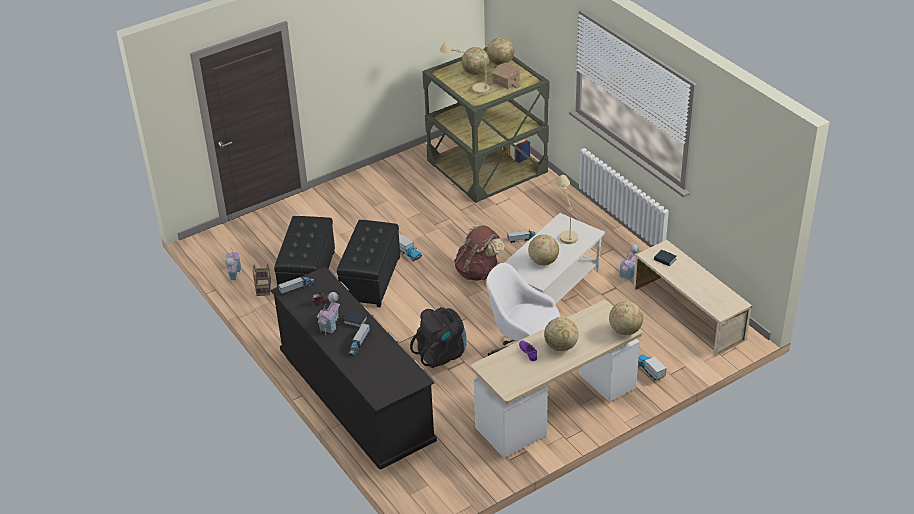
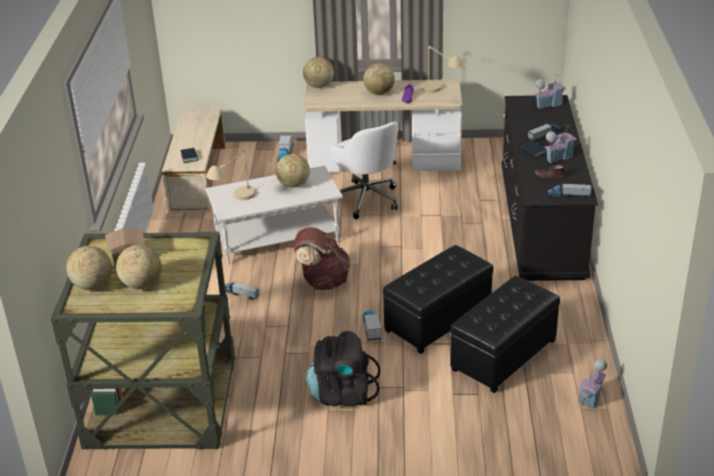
camera: 145 degrees left, 5 degrees down
(263, 287) = (565, 363): basket -> none
(441, 354) = (434, 227): black backpack -> black backpack (342, 394)
(466, 86) = (180, 269): beige table lamp -> beige table lamp (441, 94)
(629, 272) = (193, 224): toy house -> toy house (548, 104)

